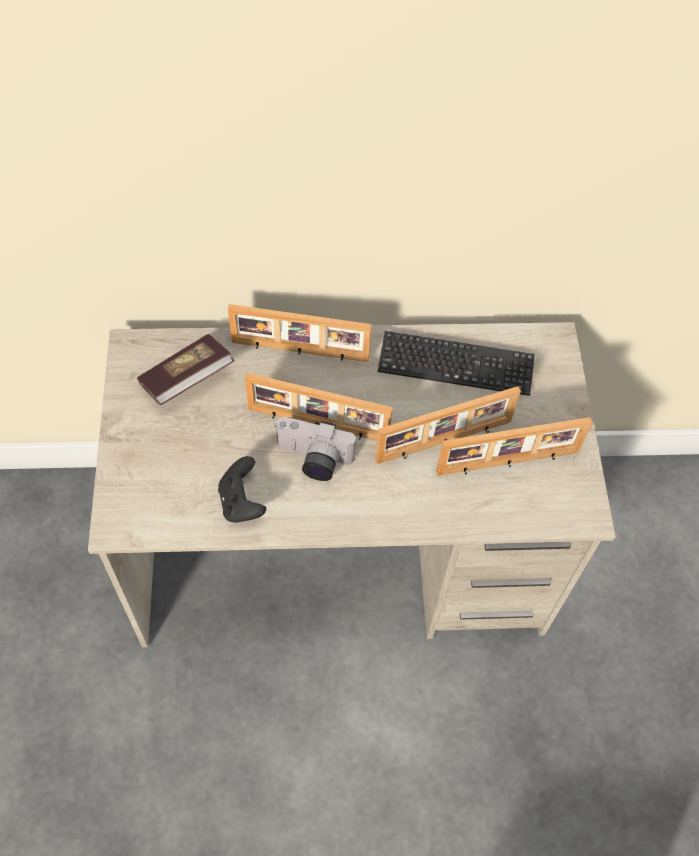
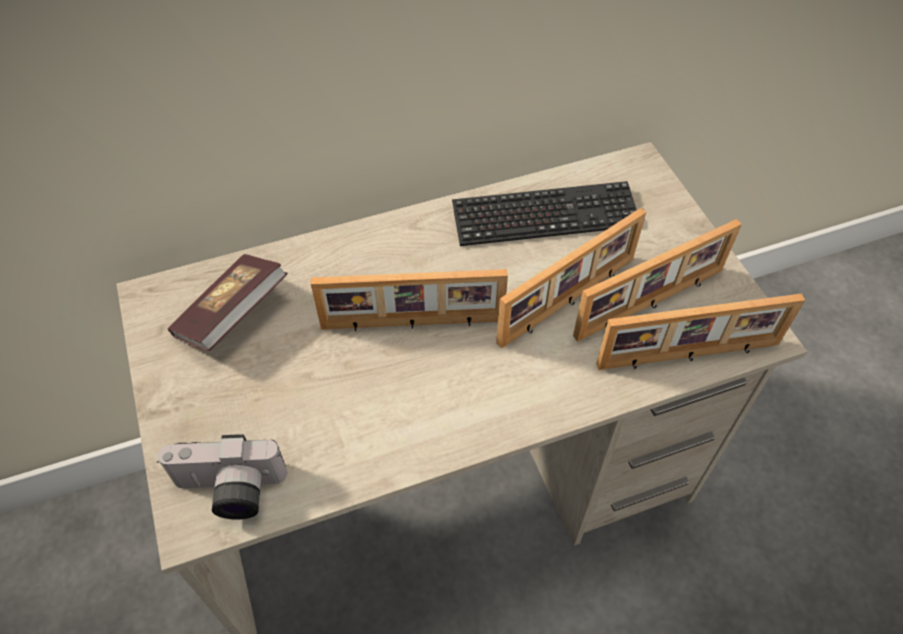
camera: 15 degrees left, 5 degrees down
(241, 502) = (351, 443): black game controller -> none
(300, 351) = (360, 248): picture frame -> picture frame (689, 356)
(312, 460) = (422, 366): camera -> camera (229, 492)

